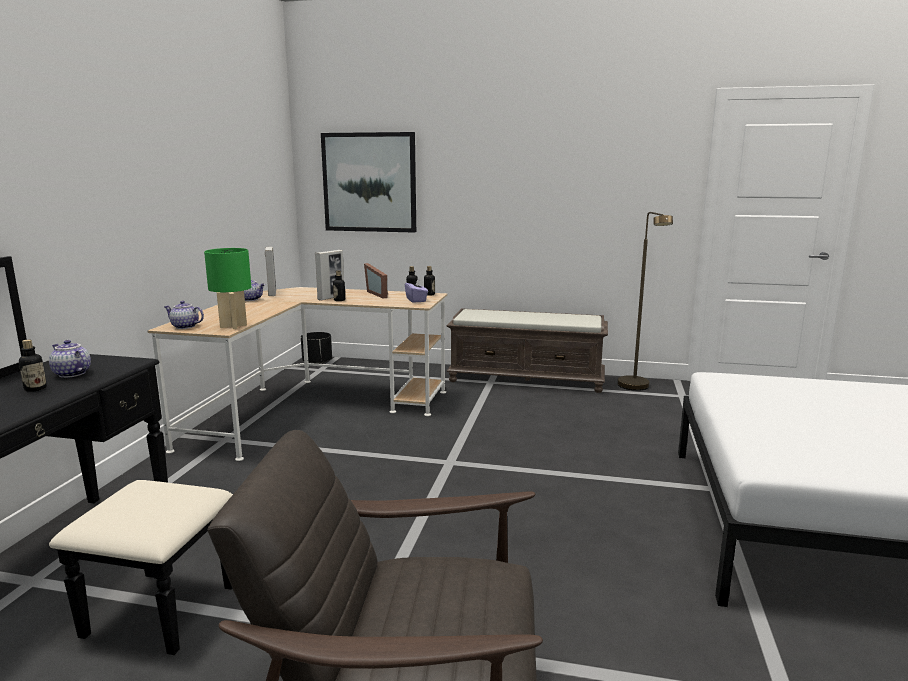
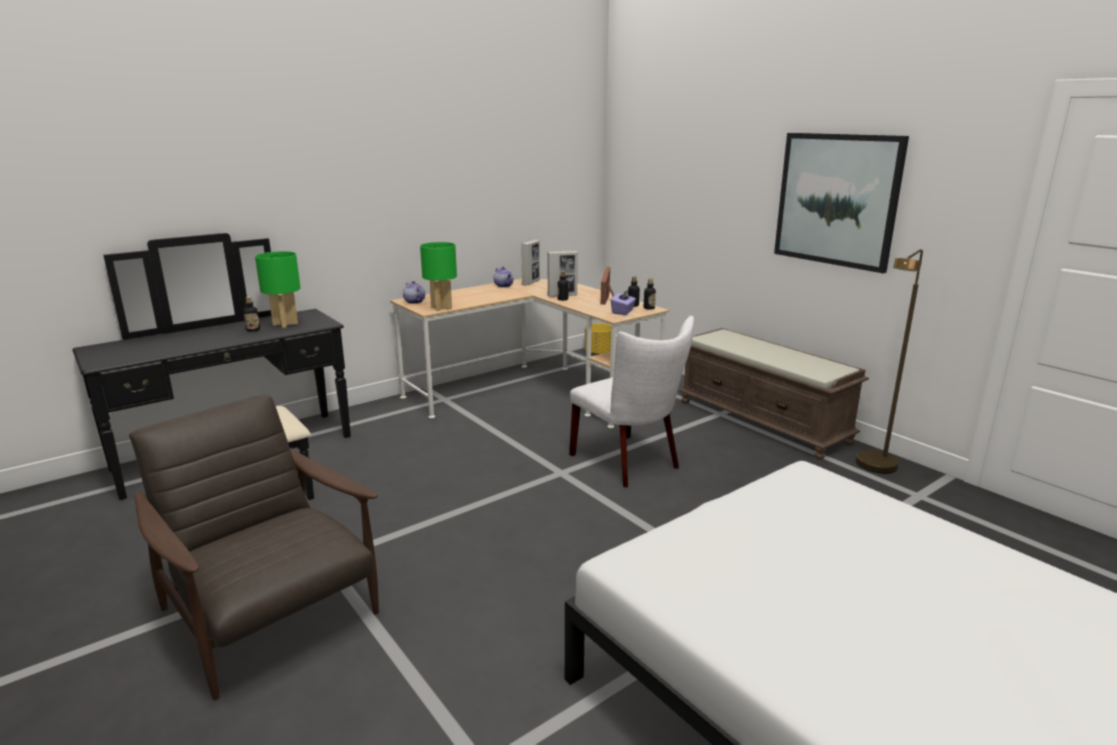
camera: 40 degrees right, 5 degrees up
(71, 374) = (285, 324): teapot -> green table lamp
(317, 362) = (598, 353): black planter -> yellow planter
(369, 182) = (659, 182): picture -> picture (836, 200)
(489, 436) = (629, 463): none -> white chair

